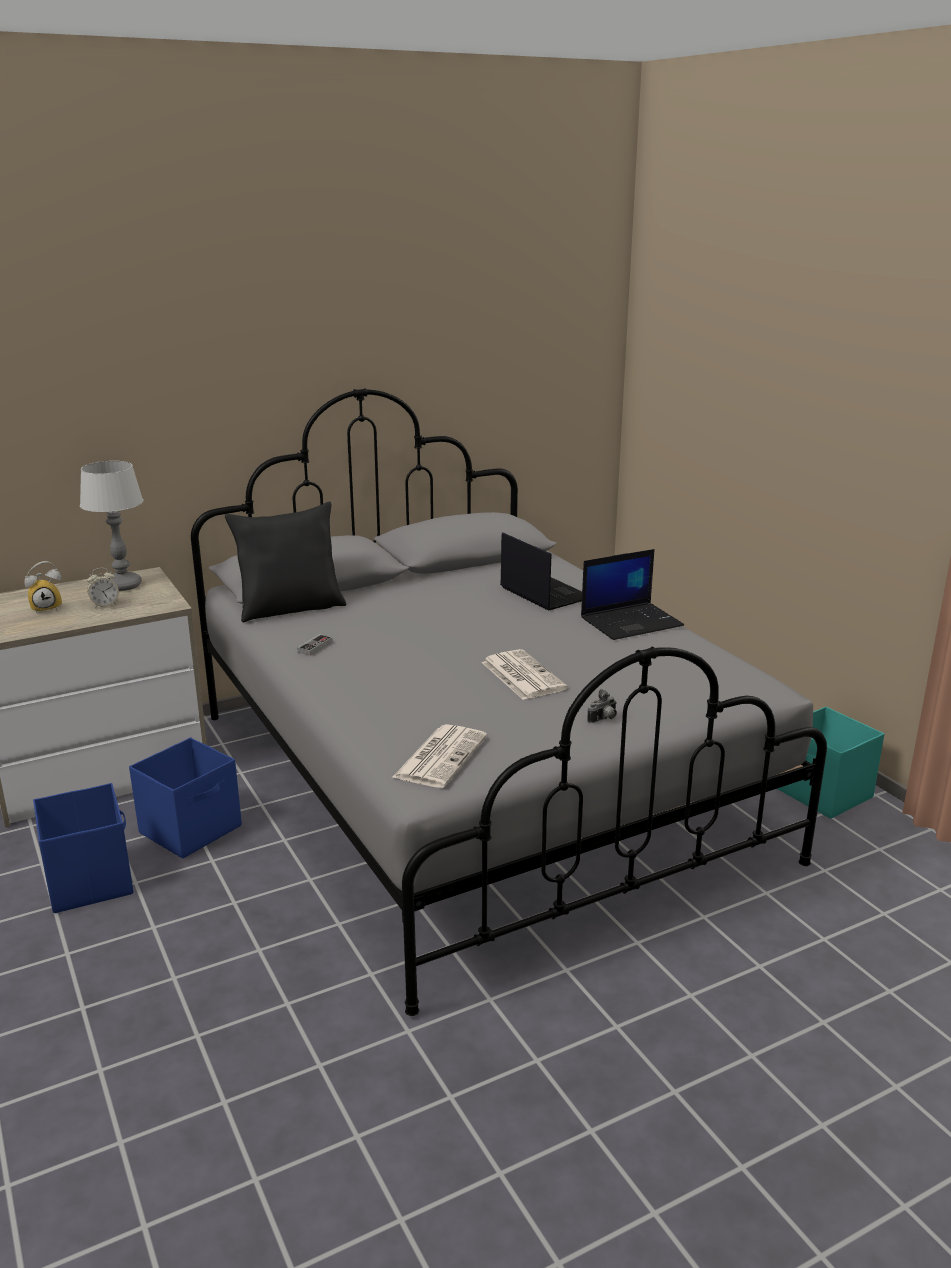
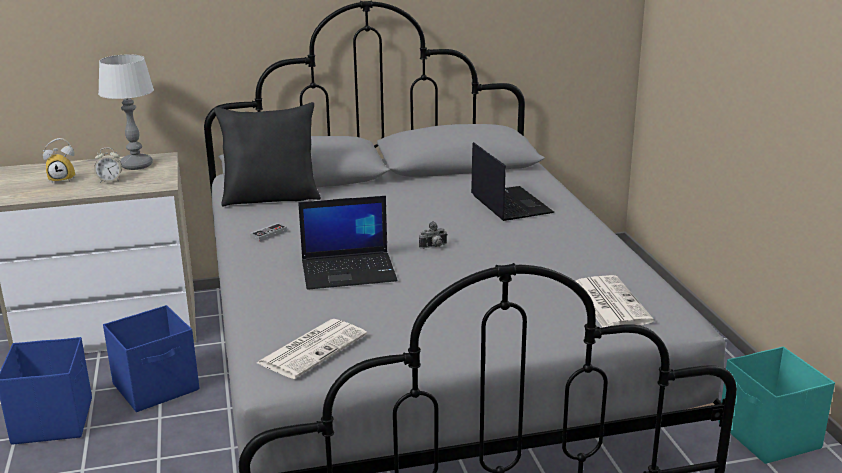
camera: 15 degrees right, 0 degrees up
(521, 675) = (438, 280): newspaper -> newspaper (609, 302)
(604, 719) = (490, 332): camera -> camera (434, 247)
(631, 621) = (578, 239): laptop -> laptop (349, 271)

